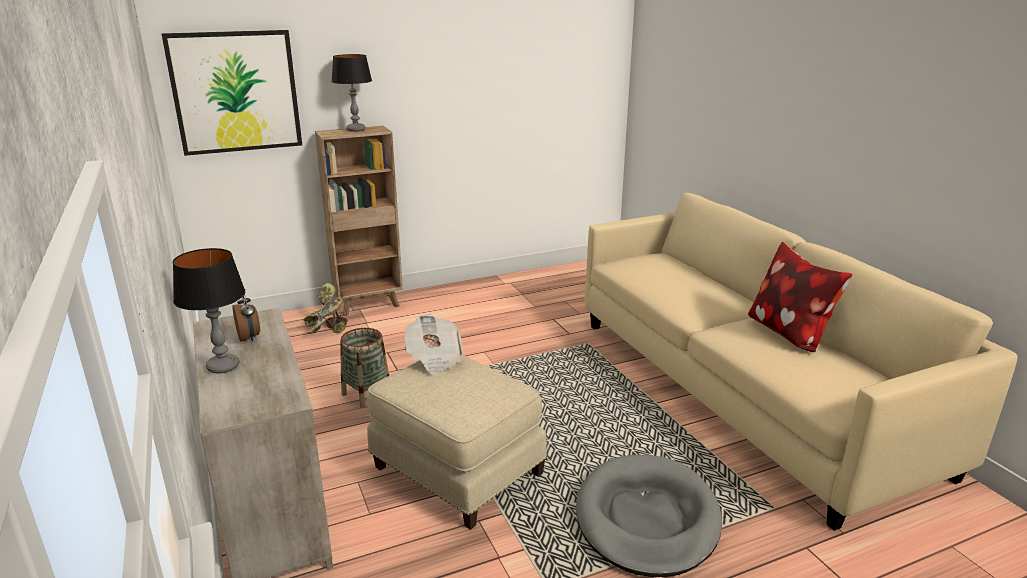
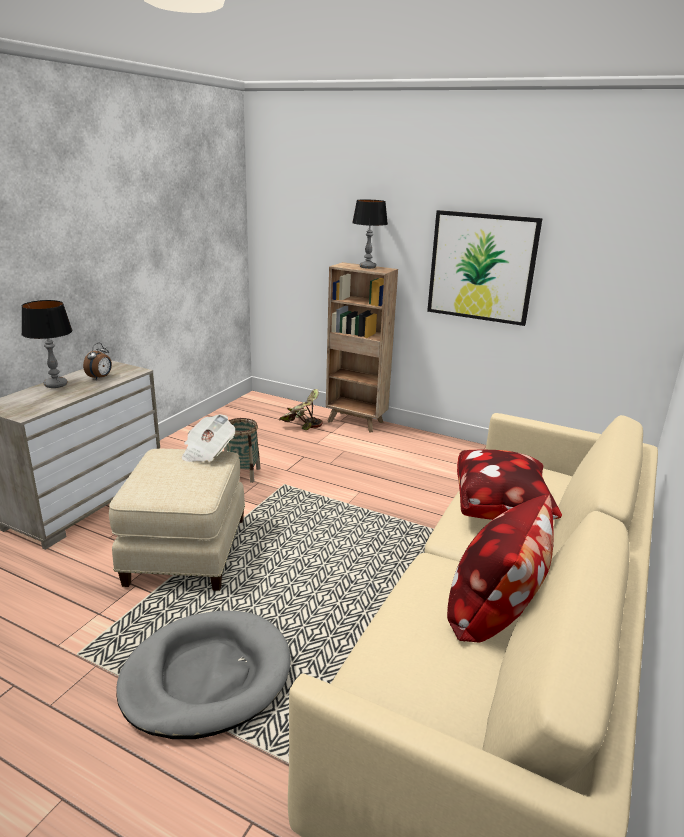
camera: 50 degrees right, 0 degrees up
(235, 92) = (294, 220): picture -> picture (481, 267)
(682, 286) = (501, 510): none -> pillow

